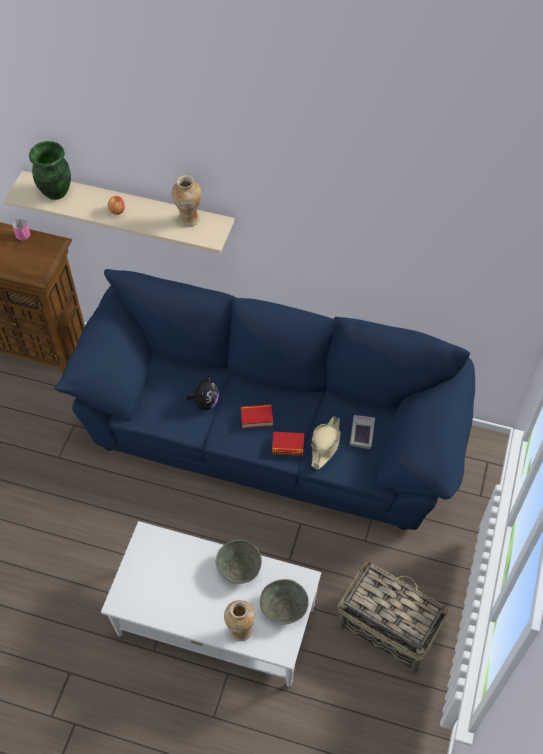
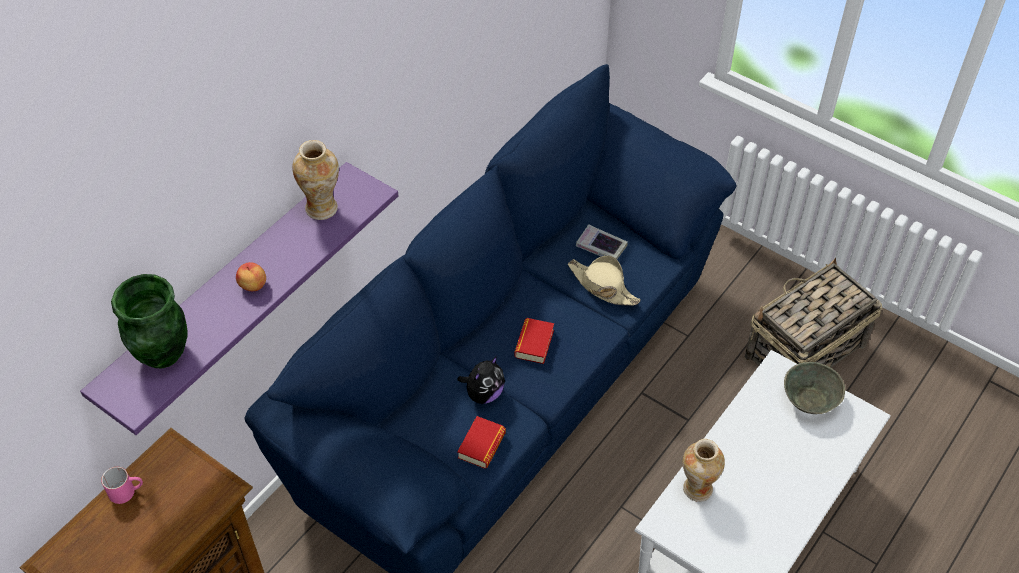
camera: 70 degrees left, 5 degrees down
(128, 208) = (228, 289): beige shelf -> purple shelf
(205, 403) = (484, 394): plush toy -> plush toy turned 90 degrees clockwise
(240, 568) = (743, 430): grey bowl -> none
(240, 630) = (828, 453): vase -> vase (697, 489)
(288, 446) = (589, 324): book -> book (481, 445)

